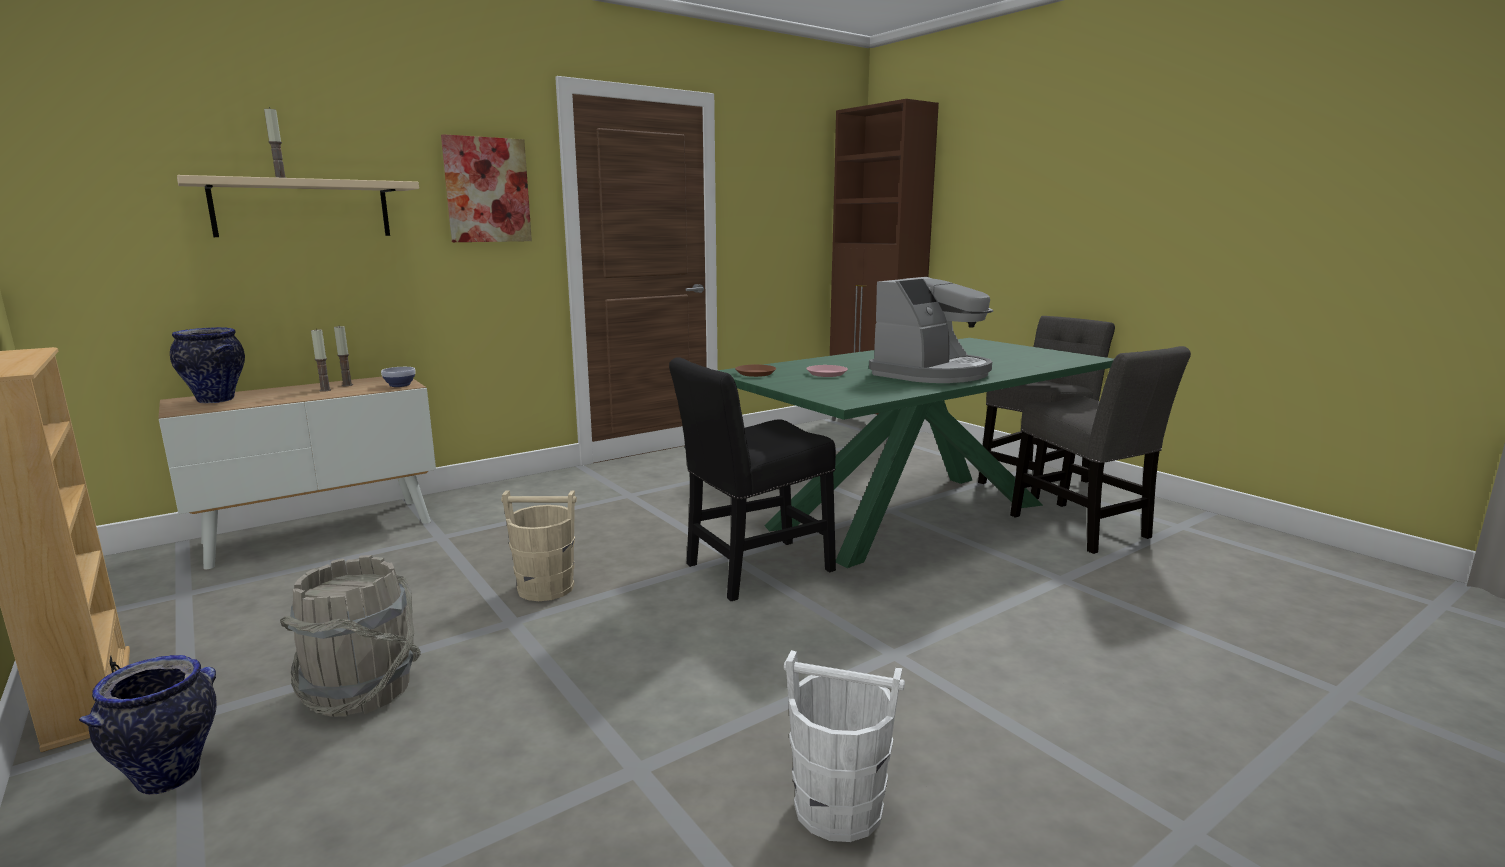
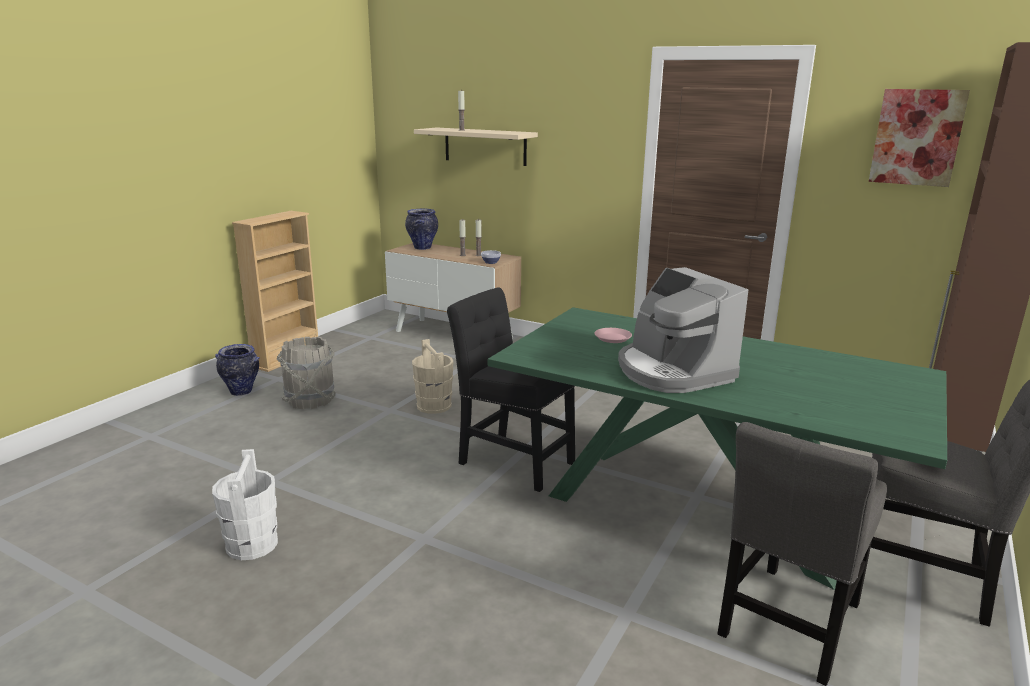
camera: 65 degrees right, 5 degrees up
(487, 190) = (589, 138): picture -> picture (917, 137)
(755, 373) = (582, 319): brown plate -> none
(932, 373) = (672, 371): coffee machine -> coffee machine turned 45 degrees clockwise

